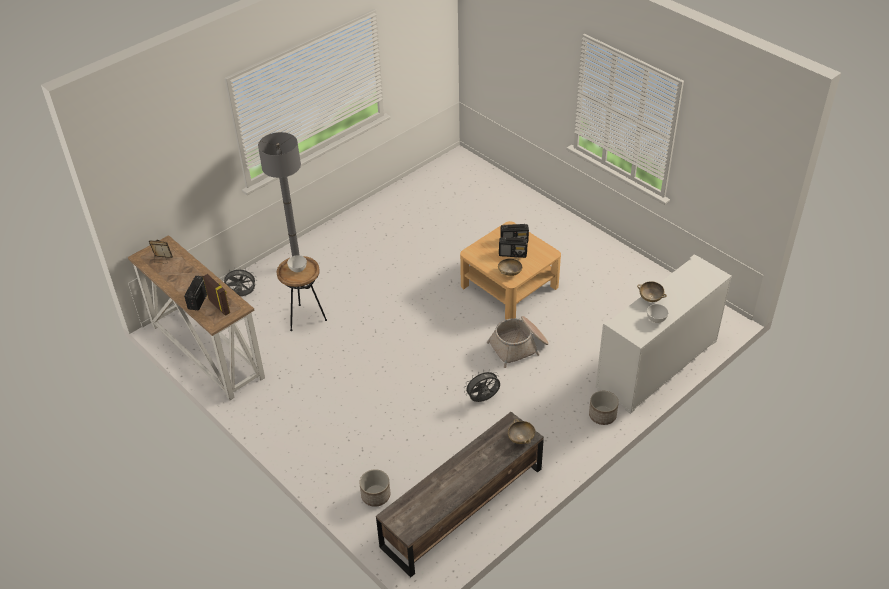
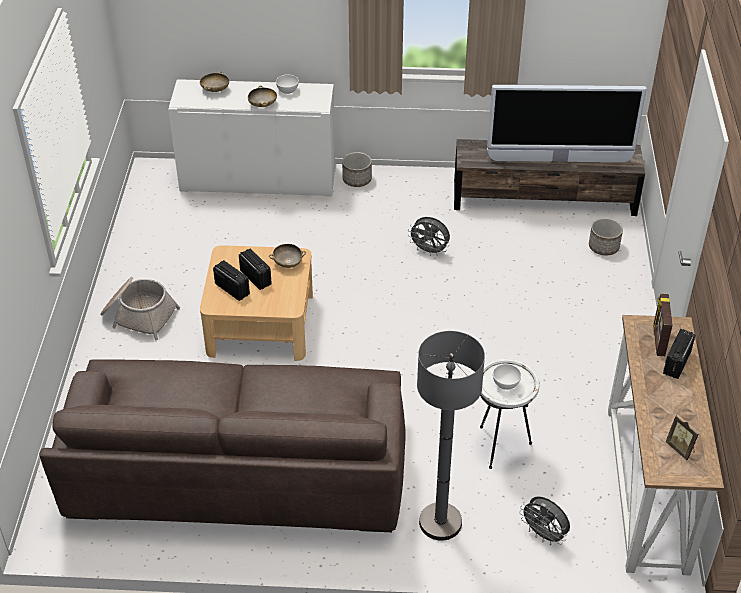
camera: 135 degrees left, 0 degrees up
(198, 300) = (676, 363): radio -> radio turned 150 degrees clockwise
(305, 318) = (500, 446): brown side table -> white side table
(418, 224) = (237, 468): none -> brown sofa
(450, 475) = (559, 160): none -> television
(519, 347) = (338, 267): basket -> basket (138, 315)
(521, 438) = (474, 148): beige bowl -> beige bowl (215, 90)

